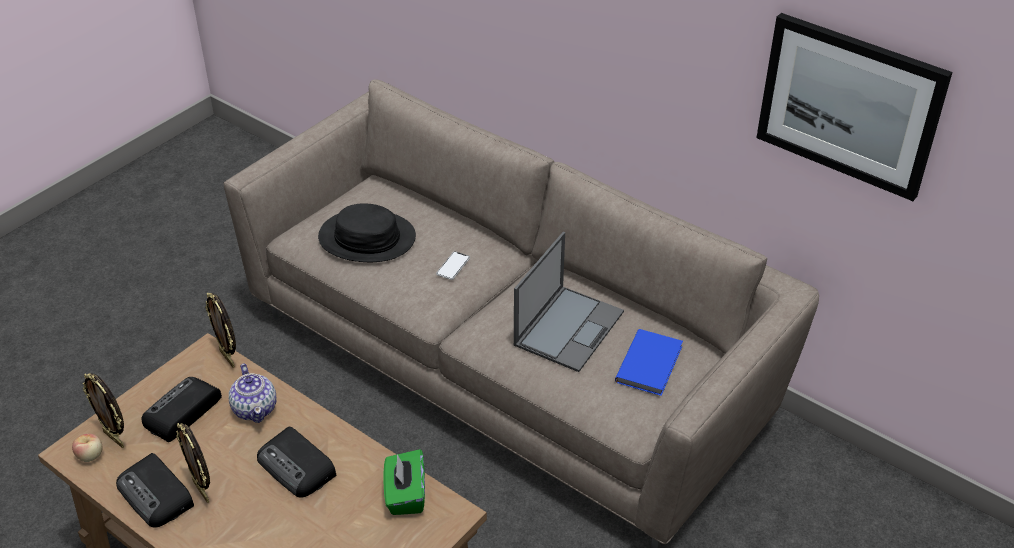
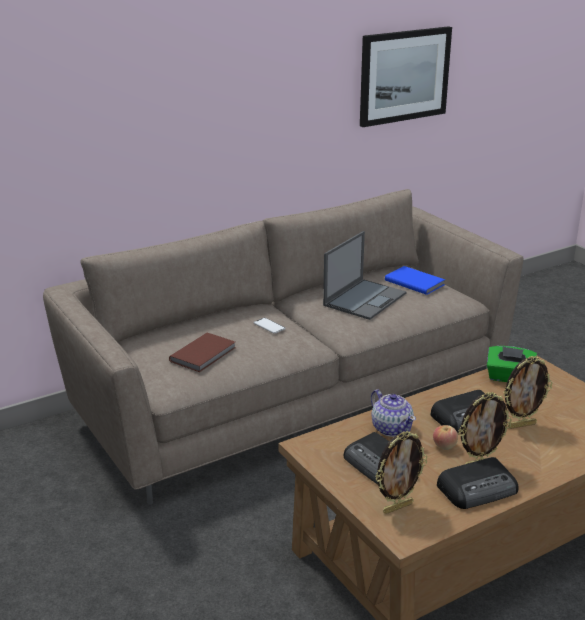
camera: 70 degrees left, 15 degrees down
(90, 456) = (415, 524): apple -> apple (444, 446)
(228, 358) = (320, 435): picture frame -> picture frame (521, 425)
(255, 408) = (391, 428): teapot -> teapot turned 60 degrees clockwise
(367, 238) = (204, 354): black hat -> brown book
(569, 327) = (365, 299): laptop -> laptop turned 75 degrees clockwise

